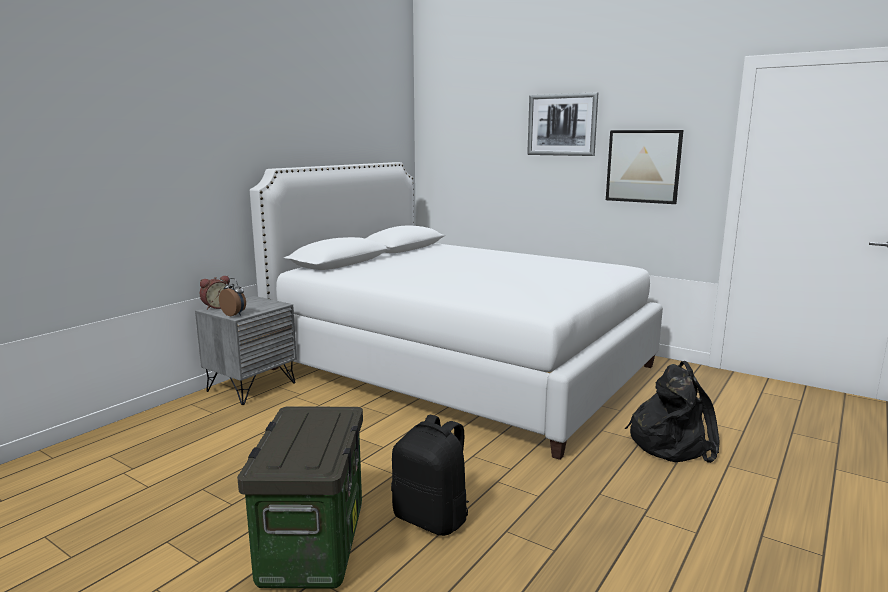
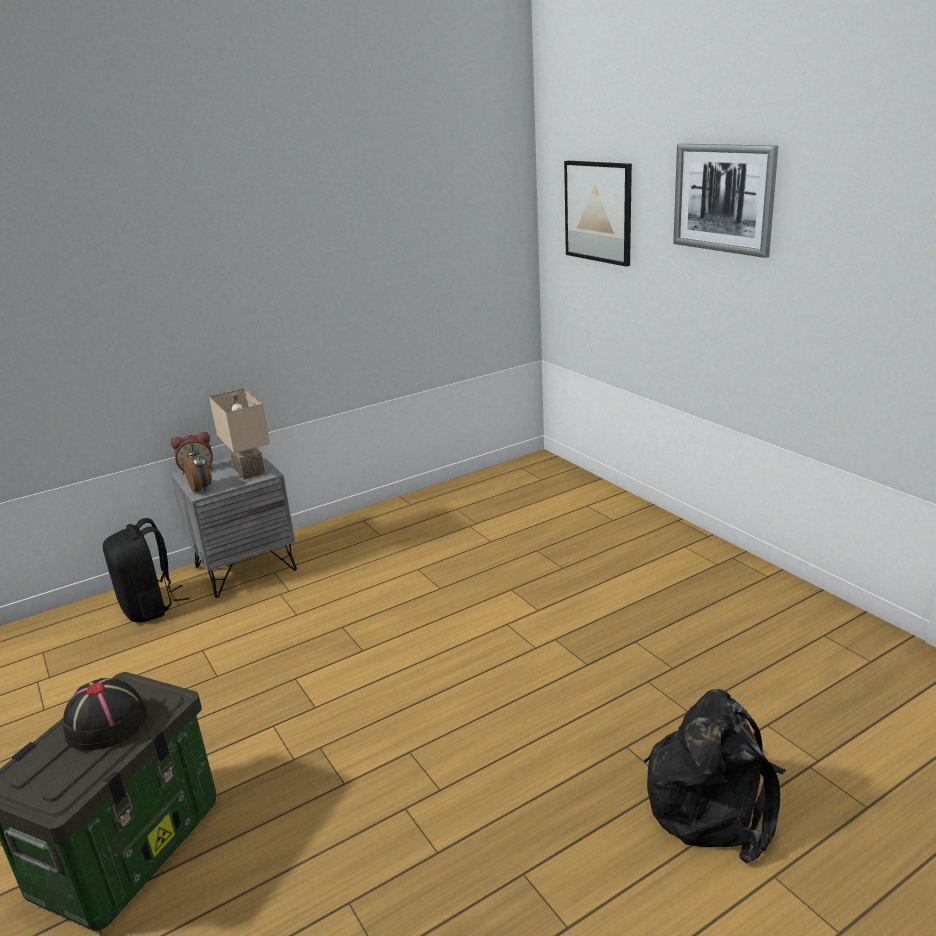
camera: 25 degrees right, 10 degrees up
(261, 304) = (247, 471): none -> beige table lamp
(308, 427) = (106, 722): none -> black hat
(432, 518) = (280, 850): black backpack -> black backpack (150, 607)
(461, 367) = (519, 576): white bed -> none
(643, 166) = (842, 285): picture -> picture (598, 212)

